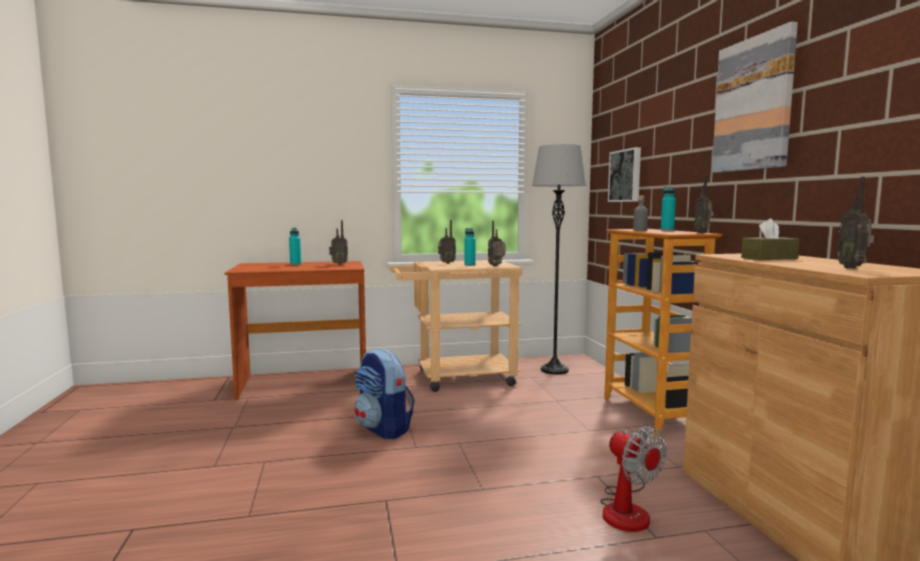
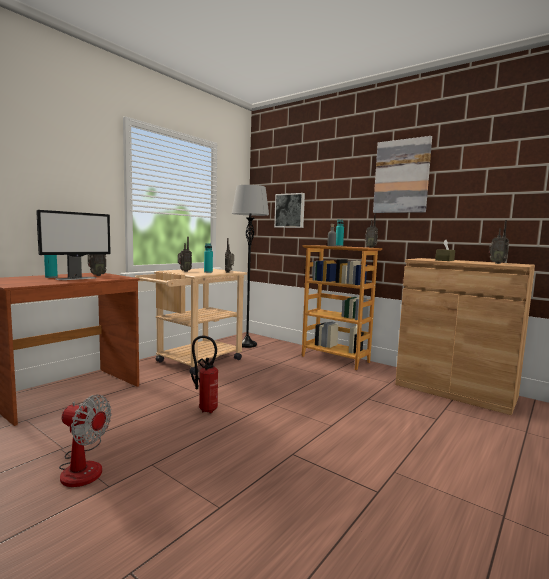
camera: 40 degrees left, 0 degrees up
(309, 266) = (76, 278): none -> monitor
(384, 429) = (205, 409): backpack -> fire extinguisher
(627, 509) = (406, 410): fan -> fan (83, 466)

